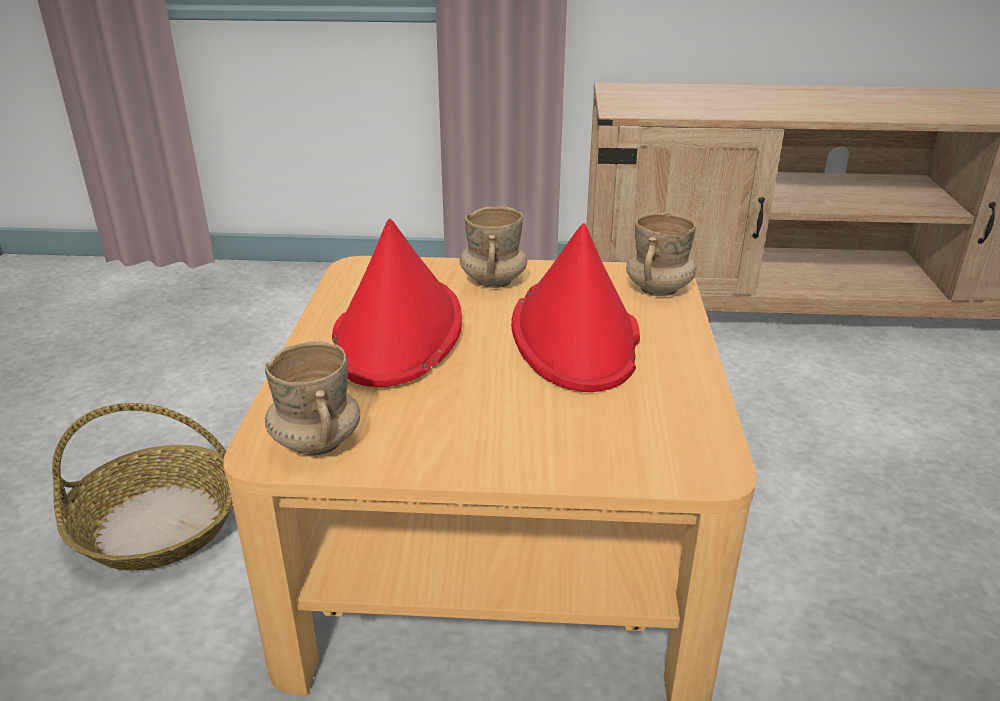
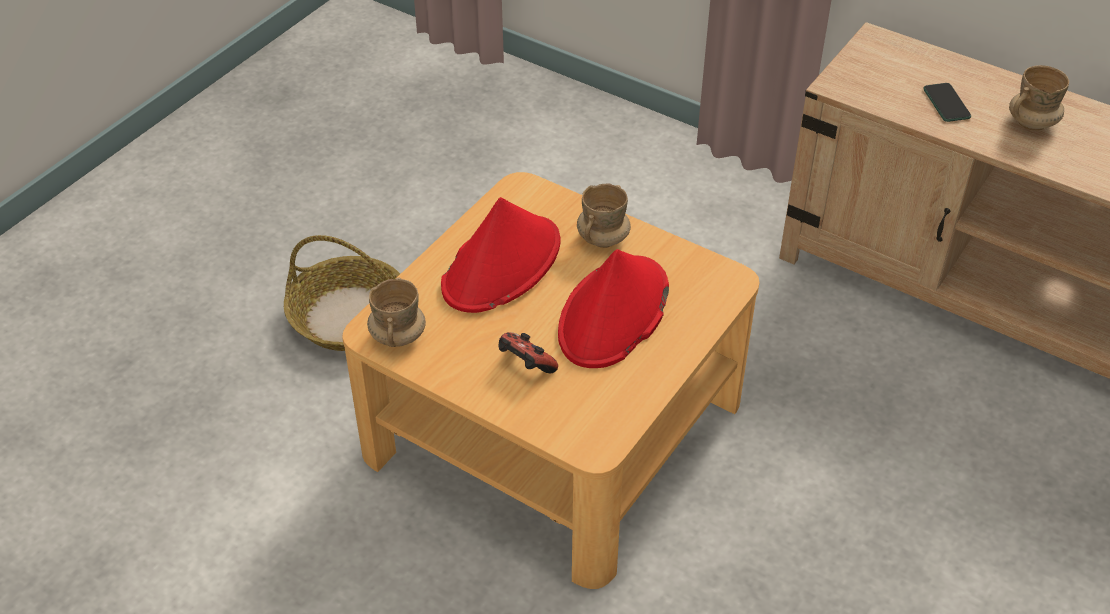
camera: 30 degrees right, 15 degrees up
(524, 414) = (525, 365): none -> game controller
(659, 289) = (714, 293): beige mug -> beige mug (1032, 123)
(722, 104) = (946, 103): none -> phone

